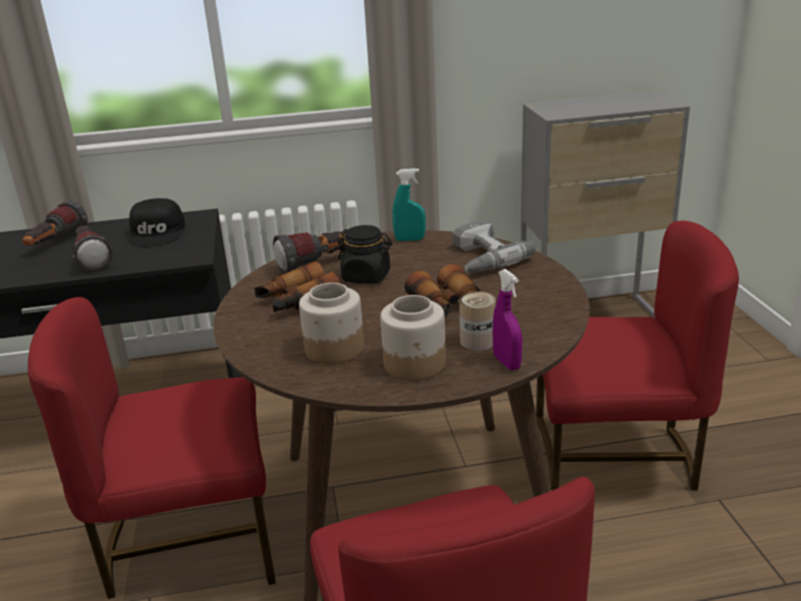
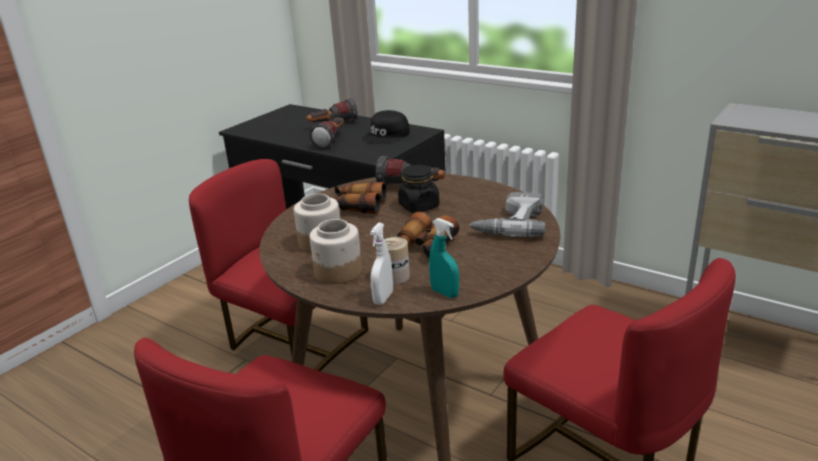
camera: 45 degrees right, 0 degrees up
(410, 239) = (492, 192): turquoise spray bottle -> turquoise spray bottle (444, 293)
(506, 362) = (383, 298): purple spray bottle -> white spray bottle

